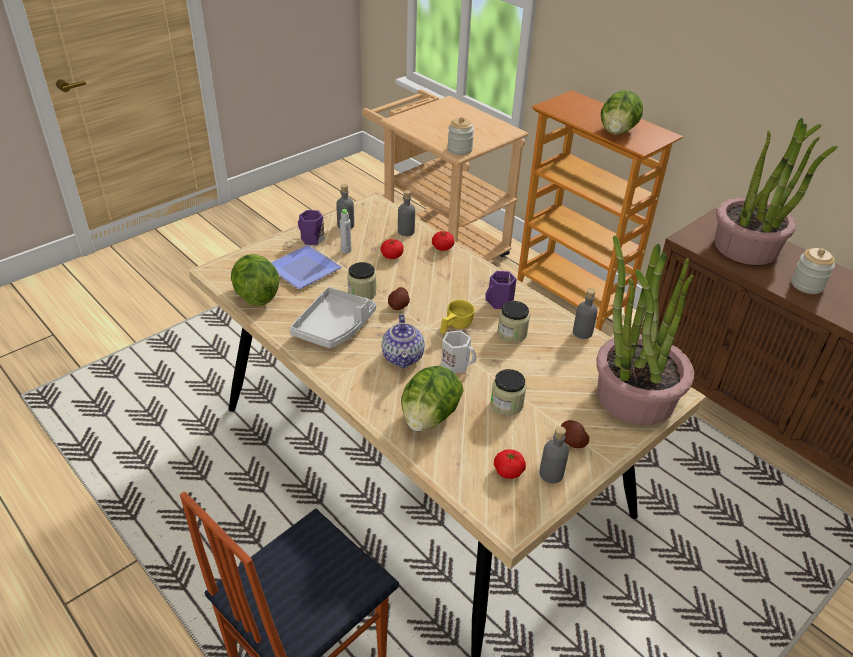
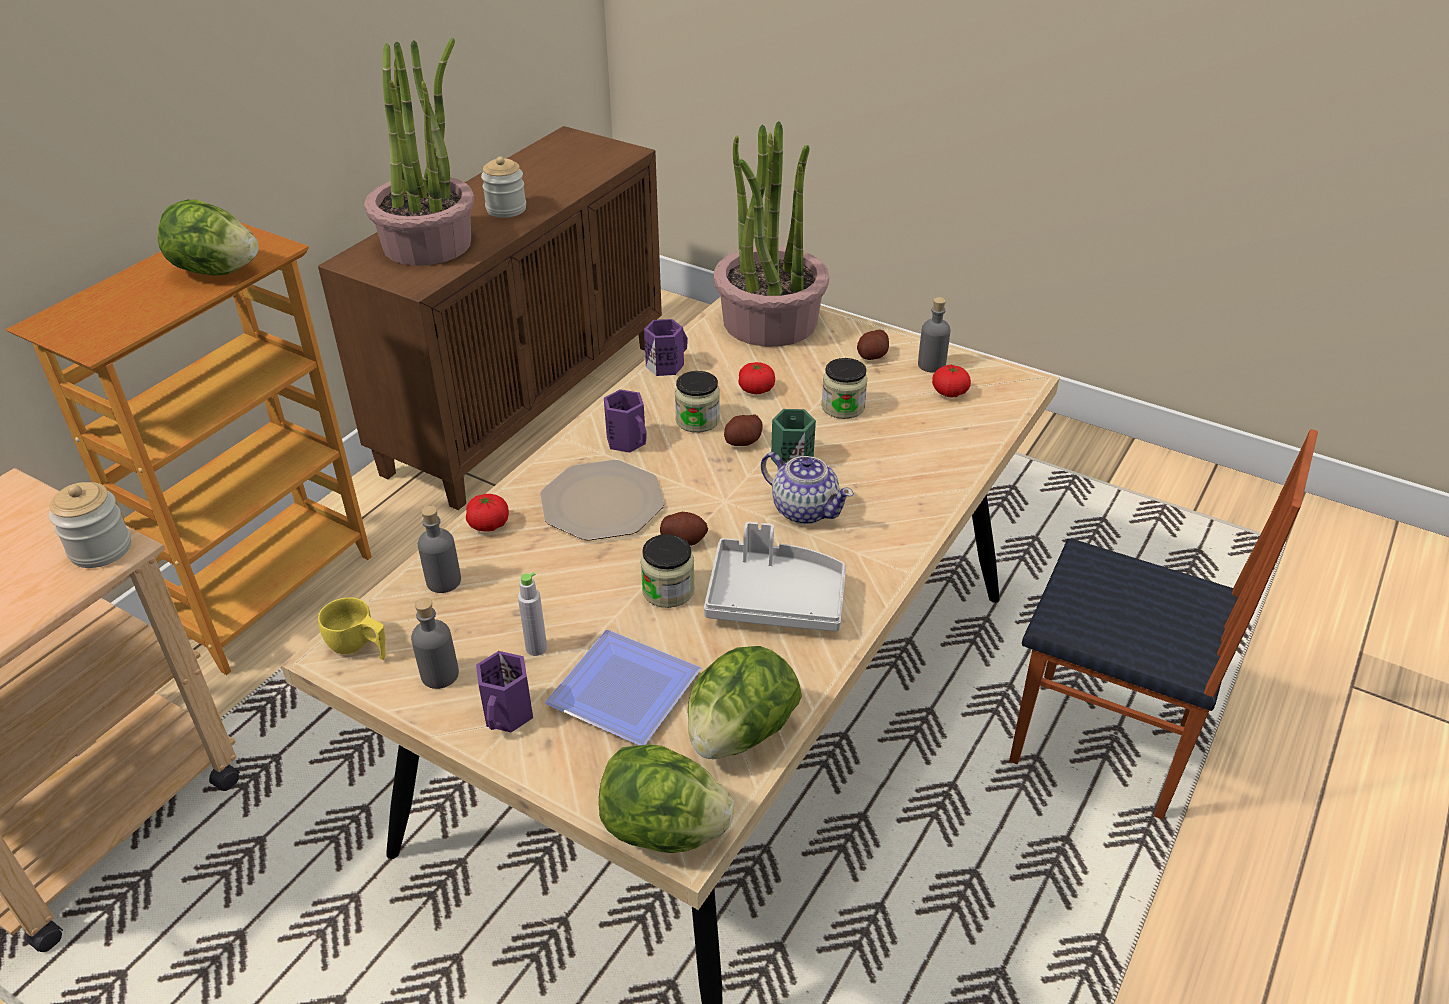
camera: 105 degrees left, 0 degrees up
(392, 256) = (536, 581): tomato -> tomato (756, 389)
(403, 356) = (804, 509): teapot -> teapot turned 60 degrees clockwise
(429, 417) = (907, 462): lettuce -> lettuce (664, 830)
(444, 284) = (601, 503): none -> plate
(455, 327) = (709, 473): yellow cup -> yellow cup (359, 647)
(456, 364) = (790, 458): white mug -> green mug
(481, 347) = (743, 442): none -> potato
(582, 332) = (665, 365): grey bottle -> purple mug

